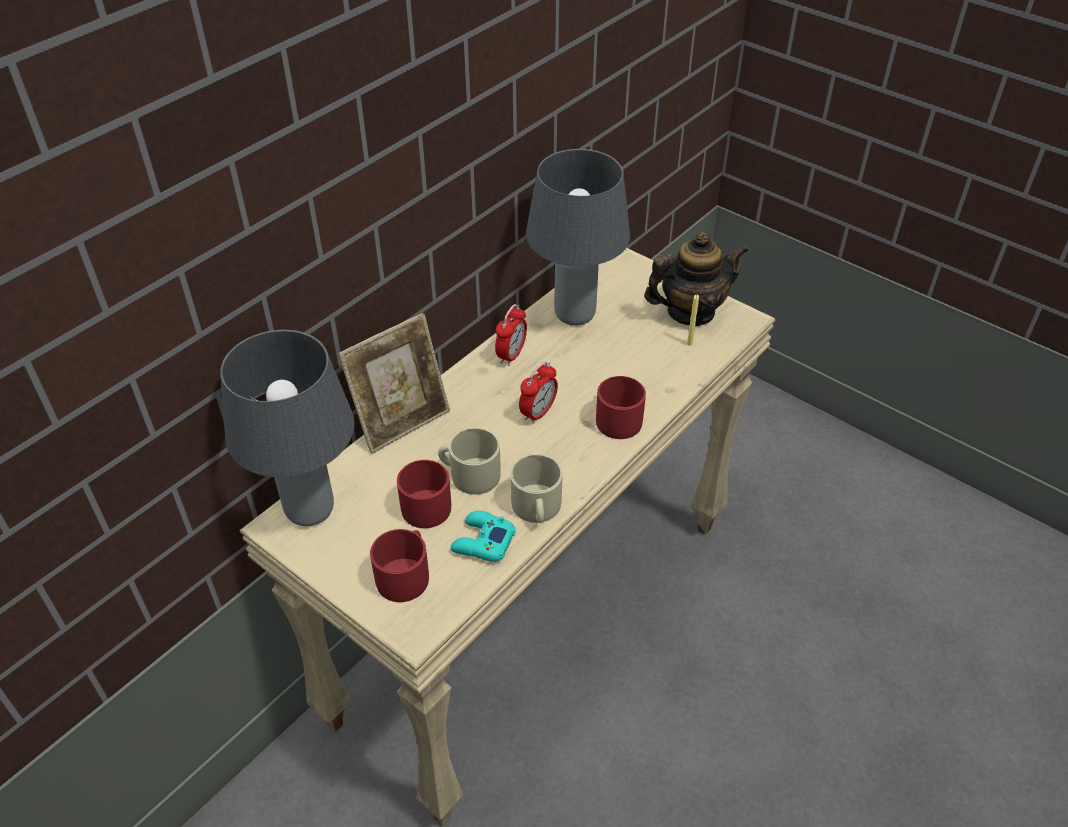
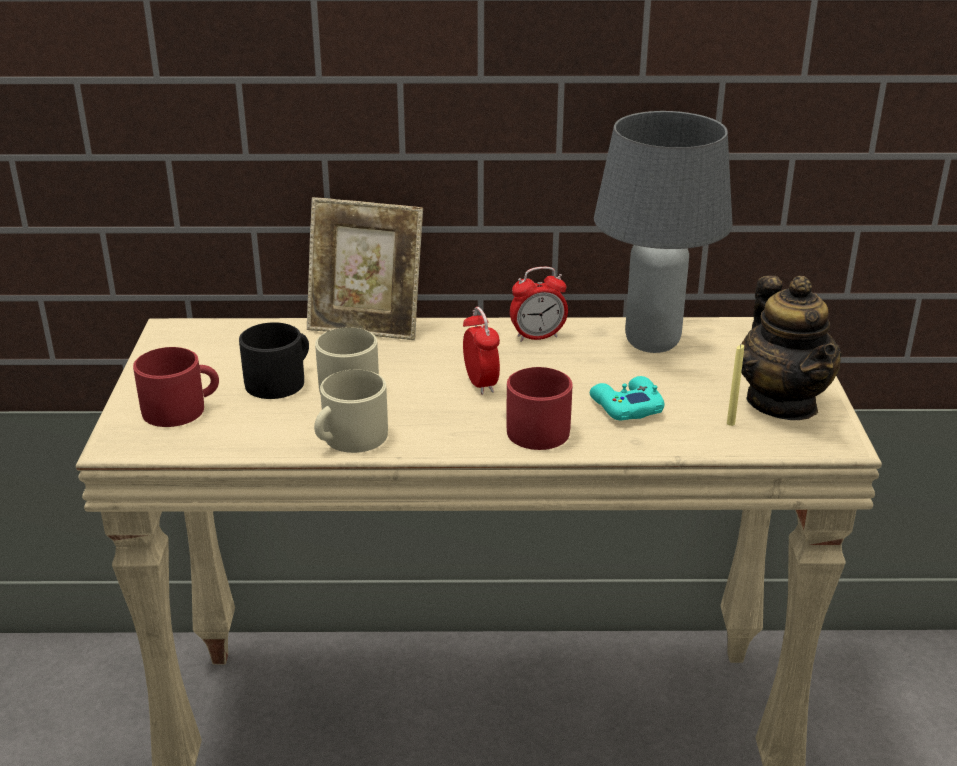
camera: 50 degrees right, 15 degrees down
(308, 510) = (204, 334): grey table lamp -> none
(425, 503) = (281, 380): red mug -> black mug
(482, 542) = (267, 429): turquoise game controller -> turquoise game controller (626, 406)
(538, 413) = (481, 383): alarm clock -> alarm clock turned 105 degrees counterclockwise
(690, 312) = (782, 403): teapot -> teapot turned 45 degrees clockwise

